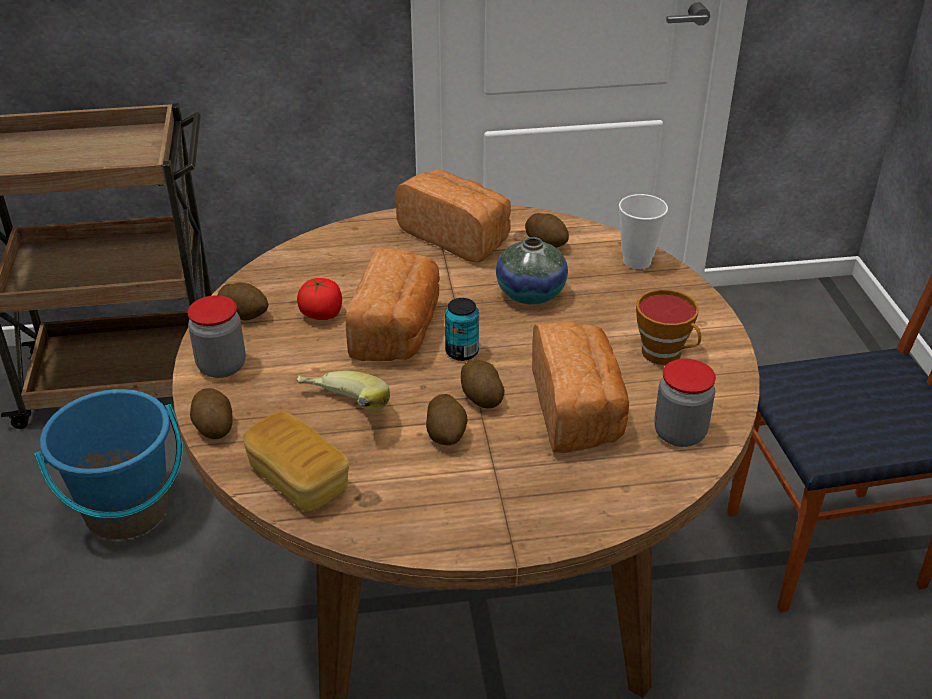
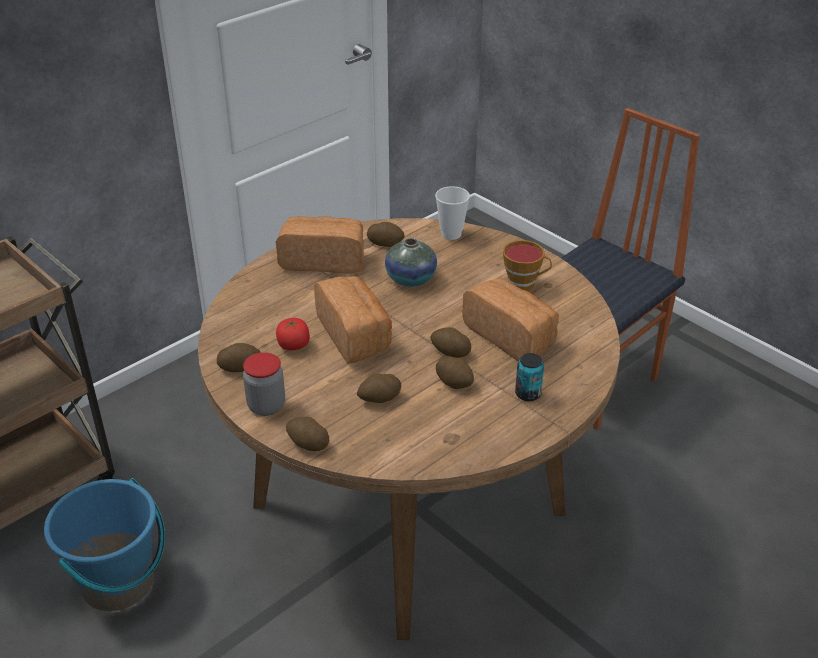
camera: 35 degrees left, 0 degrees up
(299, 480) = (399, 448): bread -> none
(342, 413) = (379, 398): banana -> potato
(462, 352) = (409, 331): can -> can (528, 394)
(679, 433) = (576, 324): jar -> none

